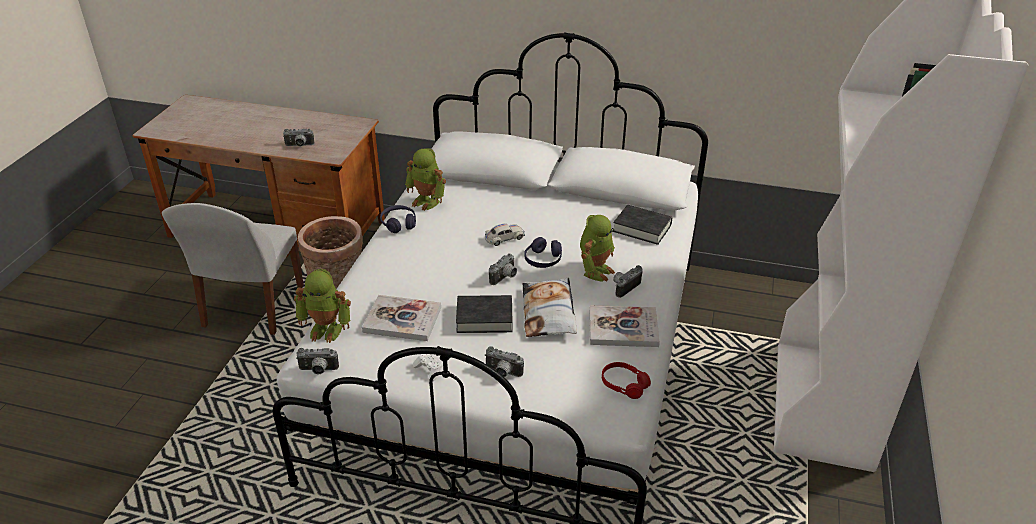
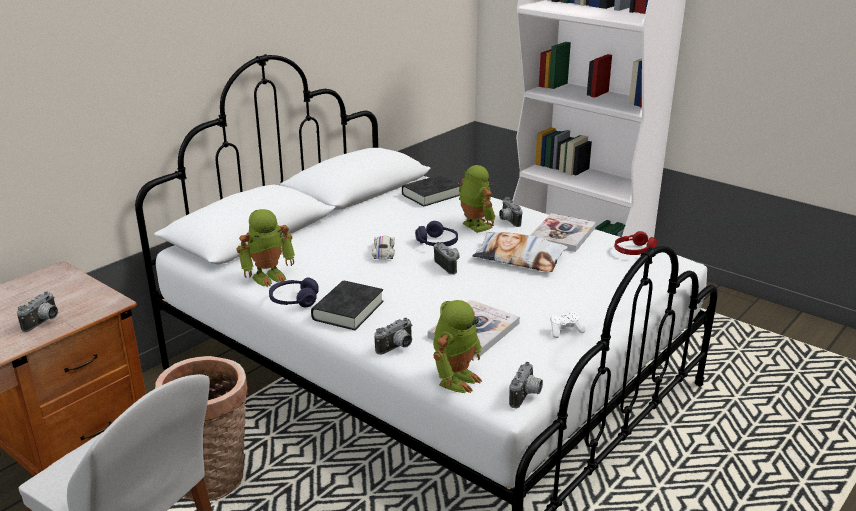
camera: 65 degrees left, 10 degrees down
(484, 318) = (504, 288): black book -> black book (348, 310)
(502, 373) = (590, 296): camera -> camera (397, 348)

